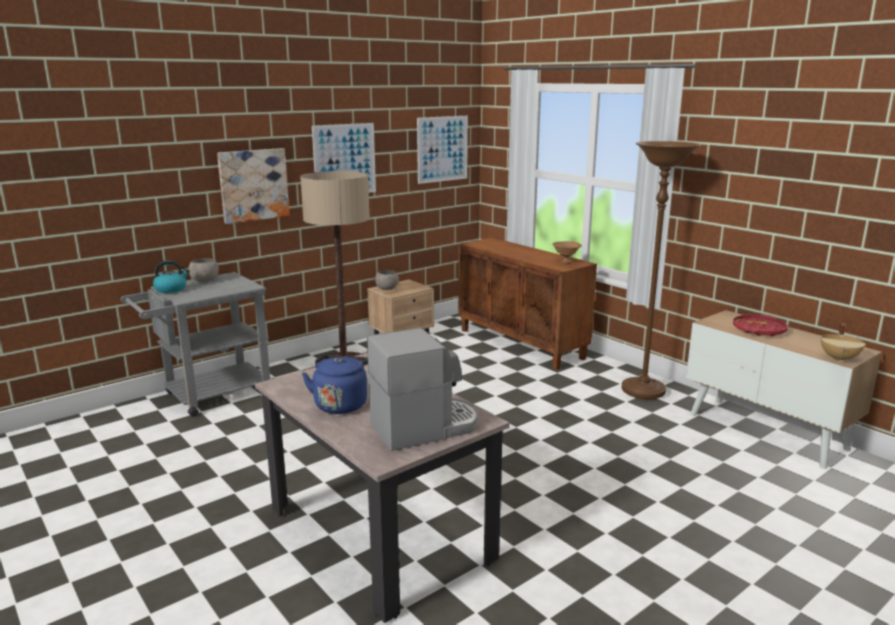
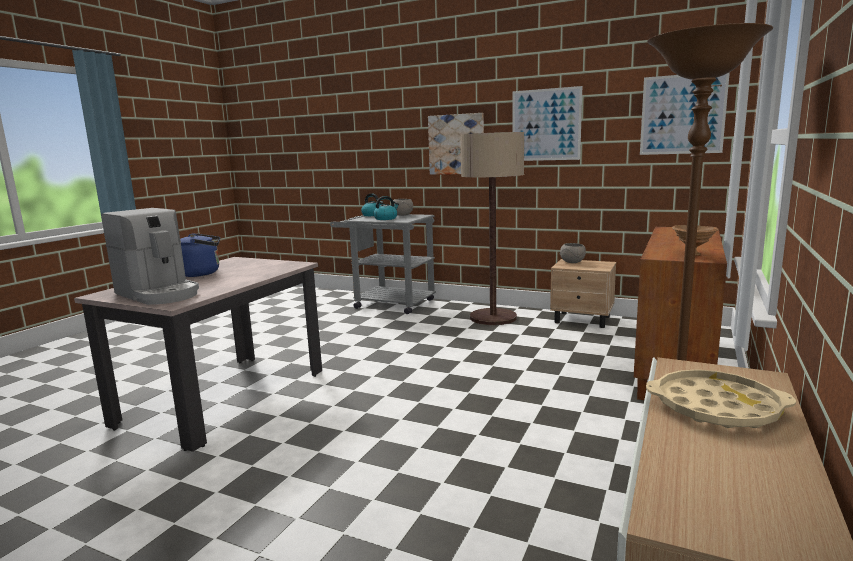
camera: 65 degrees right, 5 degrees down
(214, 289) = (386, 218): none -> kettle
(758, 330) = (716, 407): red tray -> beige tray
(840, 359) = (670, 510): beige cooking pot -> none

